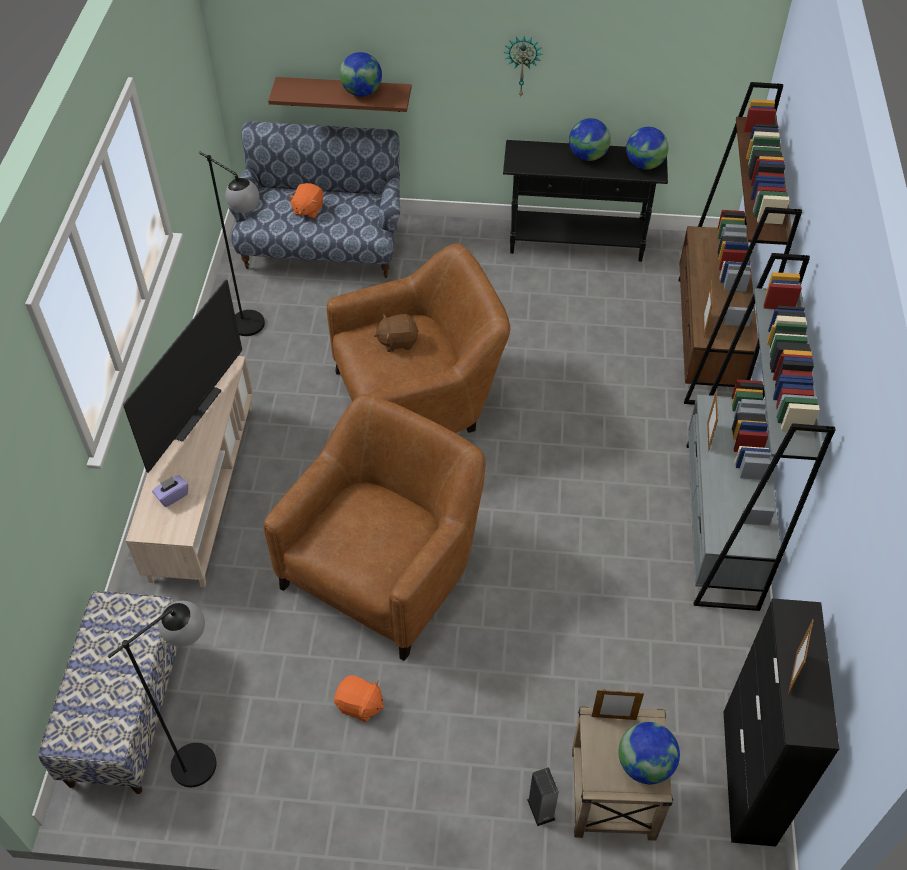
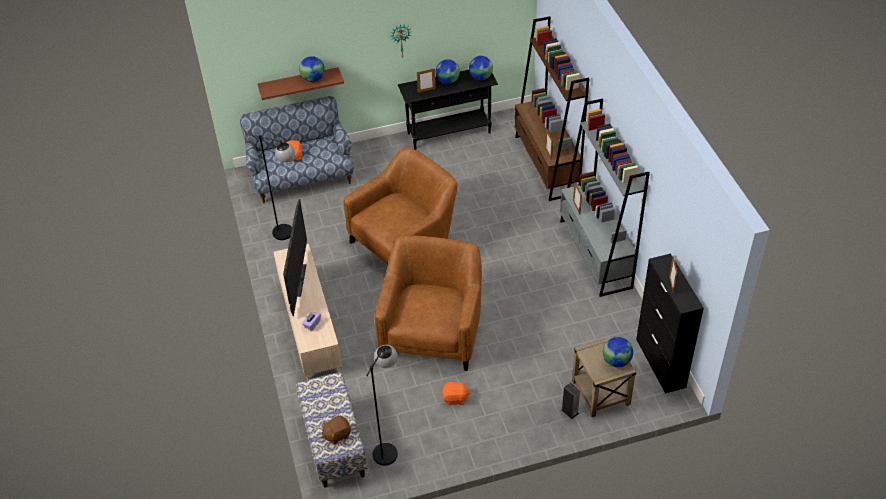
camera: 20 degrees left, 5 degrees down
(397, 341) = (390, 210): brown plush toy -> brown plush toy (337, 434)
(613, 718) = (592, 347): picture frame -> picture frame (426, 90)

